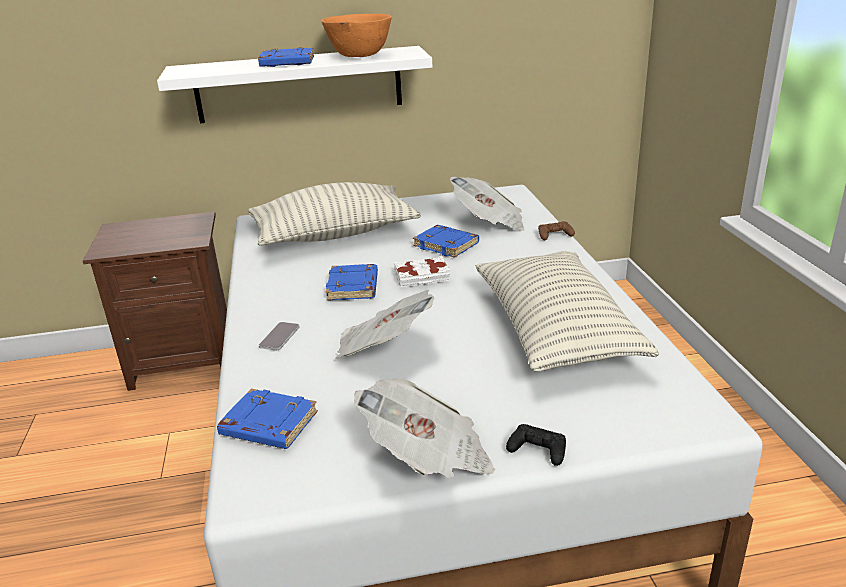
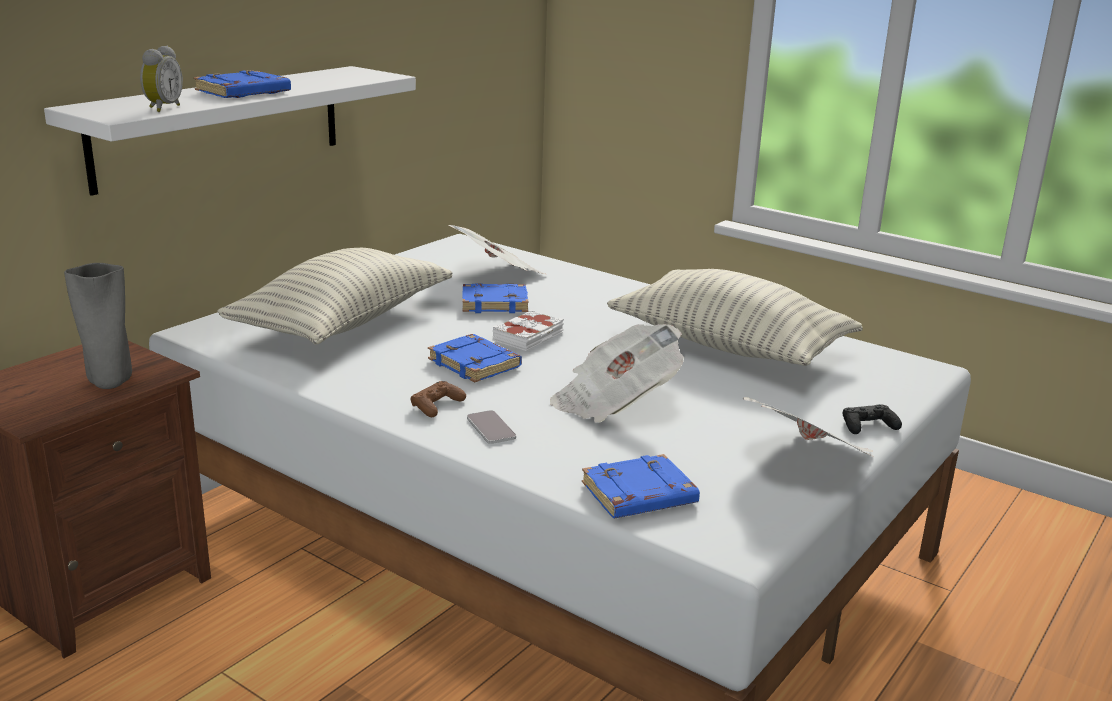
camera: 45 degrees left, 5 degrees down
(162, 241) = (109, 383): none -> grey vase
(211, 71) = (162, 108): none -> alarm clock
(359, 56) = (318, 80): orange bowl -> none
(554, 235) = (582, 272): brown game controller -> brown game controller (437, 405)

